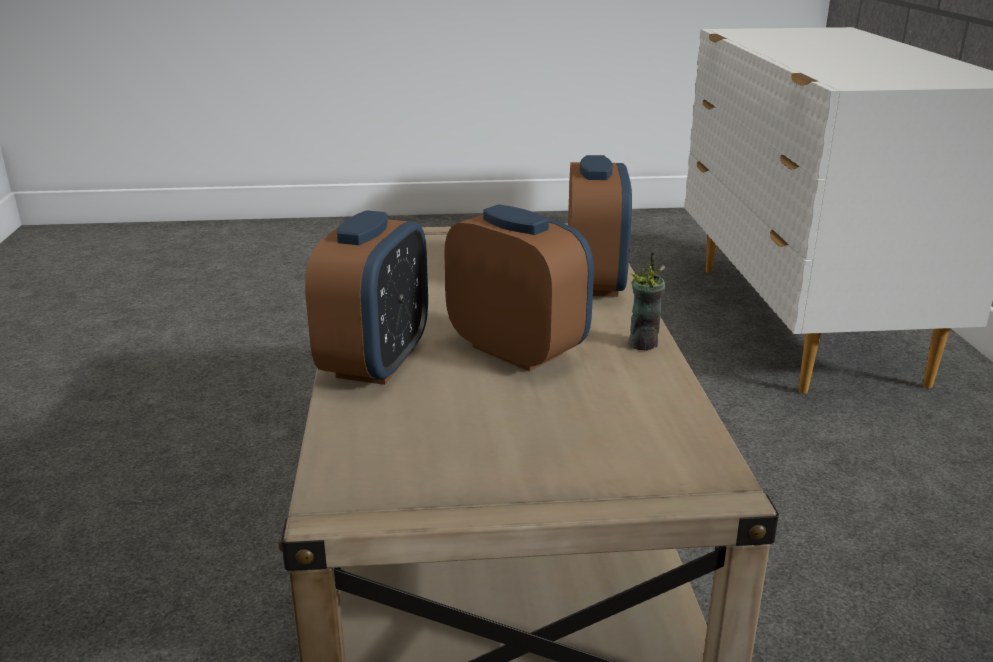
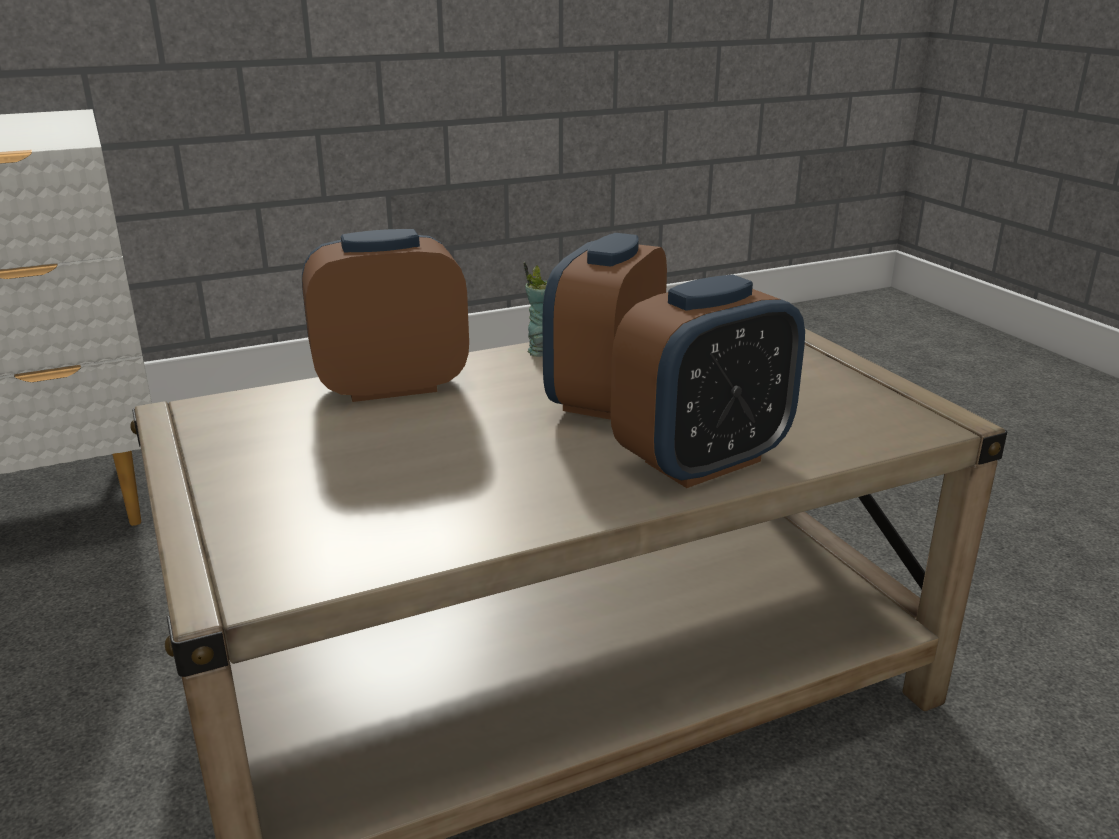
camera: 110 degrees left, 0 degrees up
(376, 363) = (703, 461): alarm clock -> alarm clock turned 150 degrees clockwise

